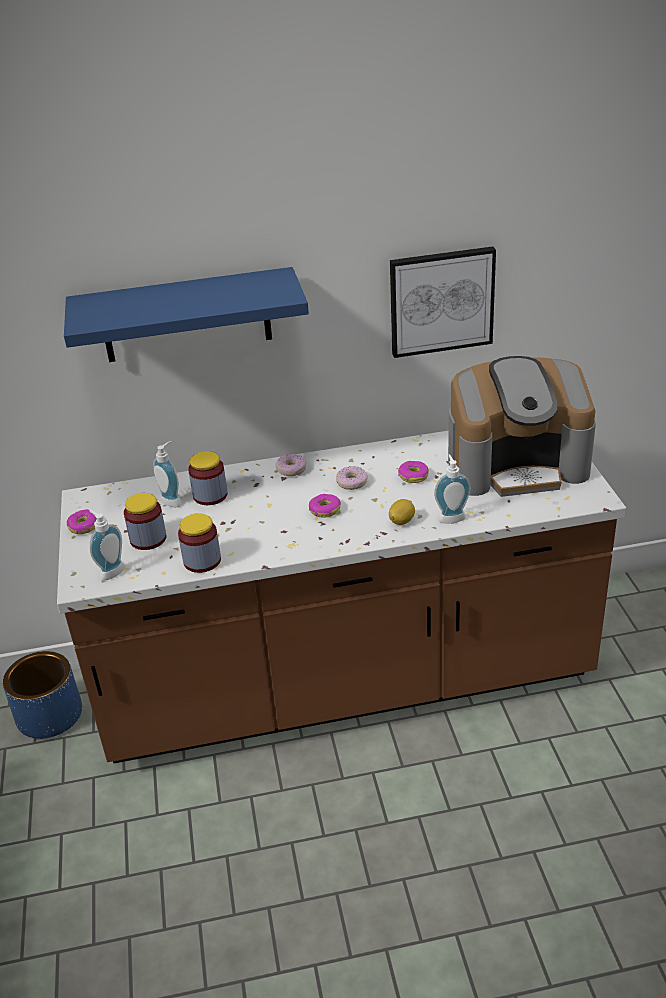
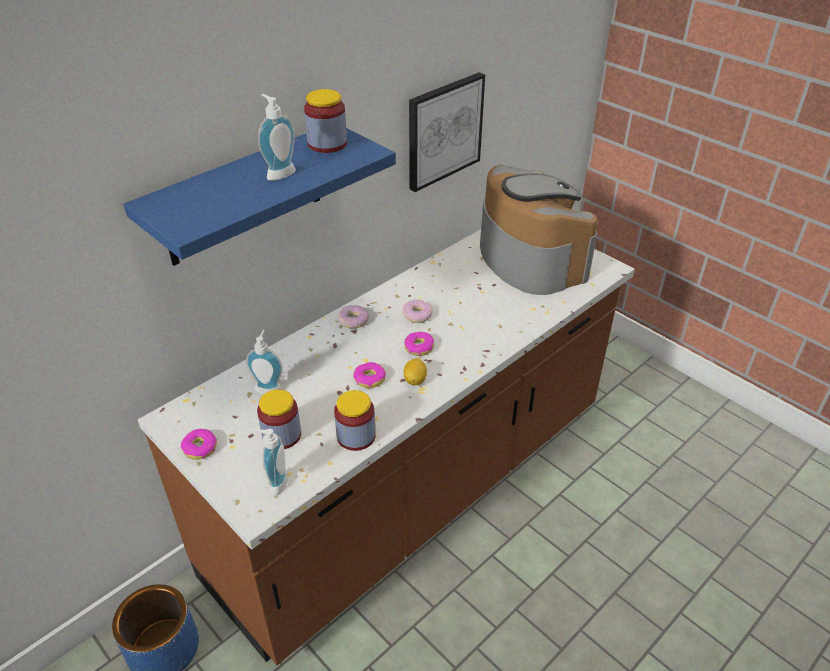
camera: 35 degrees left, 5 degrees up
(210, 495) = (301, 370): jar -> jar (327, 144)
(402, 521) = (490, 335): lemon -> lemon (415, 380)
(413, 476) = (461, 293): donut -> donut (369, 379)
(451, 517) = (524, 318): soap dispenser -> soap dispenser (279, 173)
(517, 465) = (529, 259): coffee machine -> coffee machine turned 75 degrees counterclockwise

